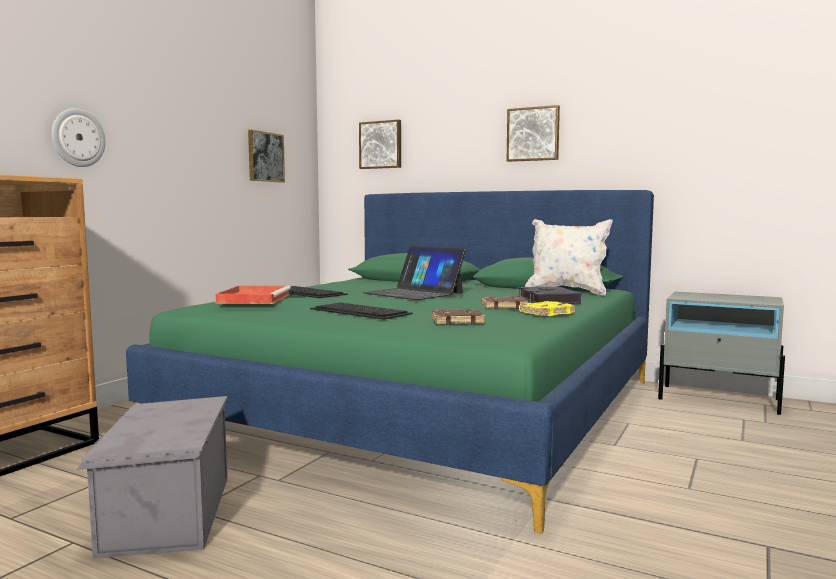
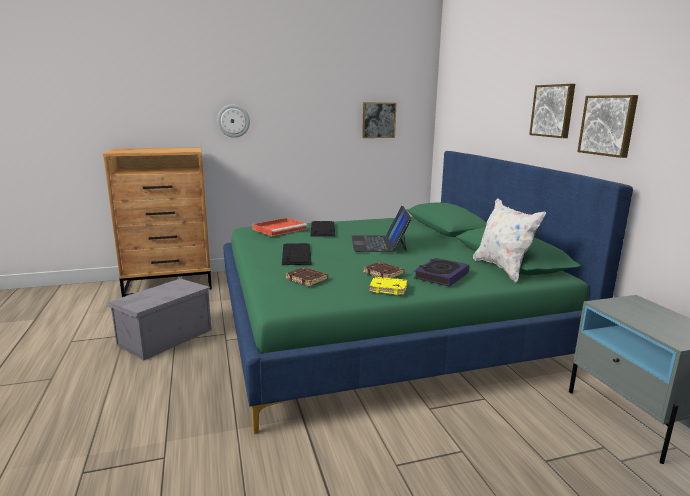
camera: 45 degrees right, 10 degrees up
(381, 145) = (464, 110): picture -> picture (608, 125)

